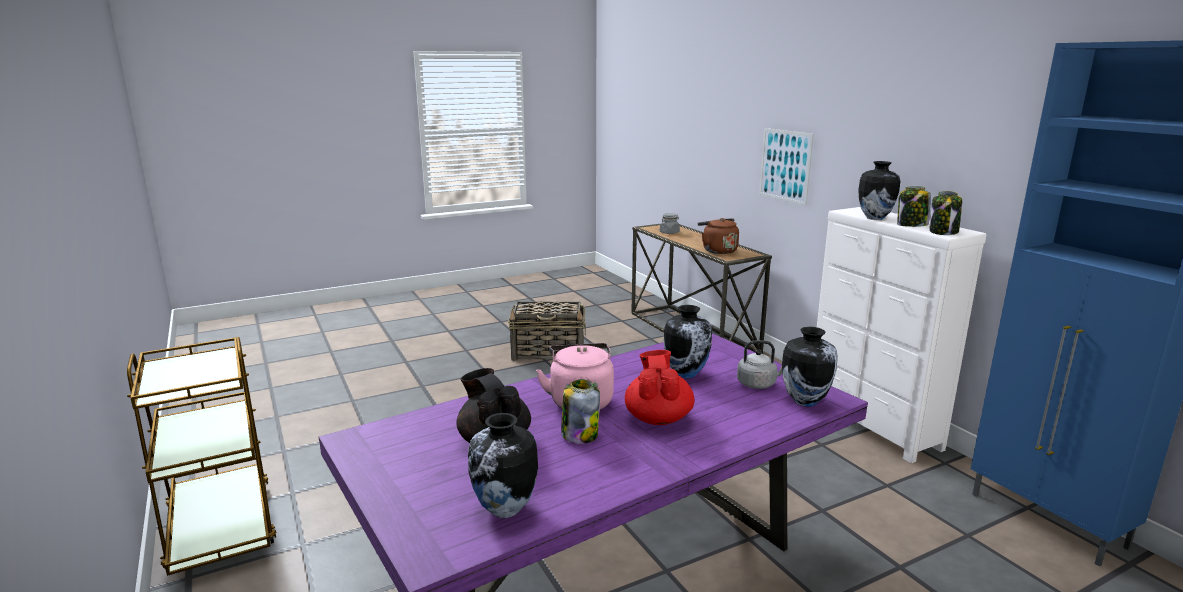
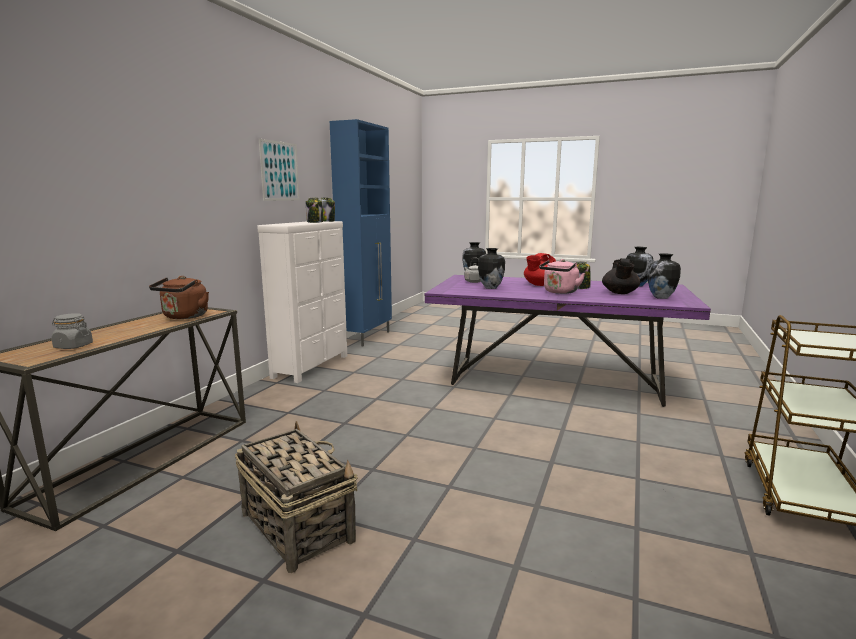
camera: 130 degrees left, 5 degrees down
(785, 165) = (170, 207): picture -> picture (279, 171)
(874, 218) = (302, 223): vase -> vase (661, 297)

